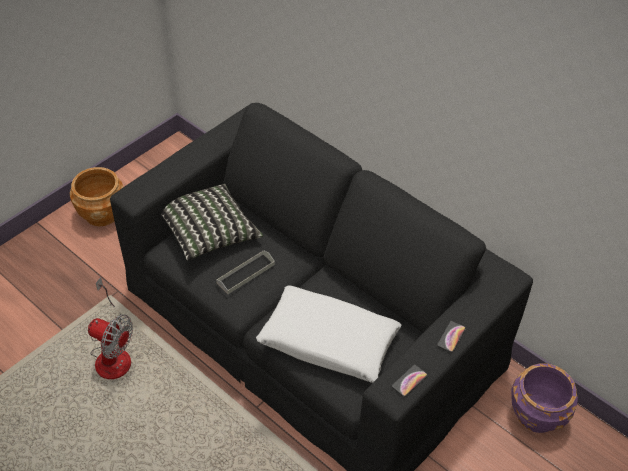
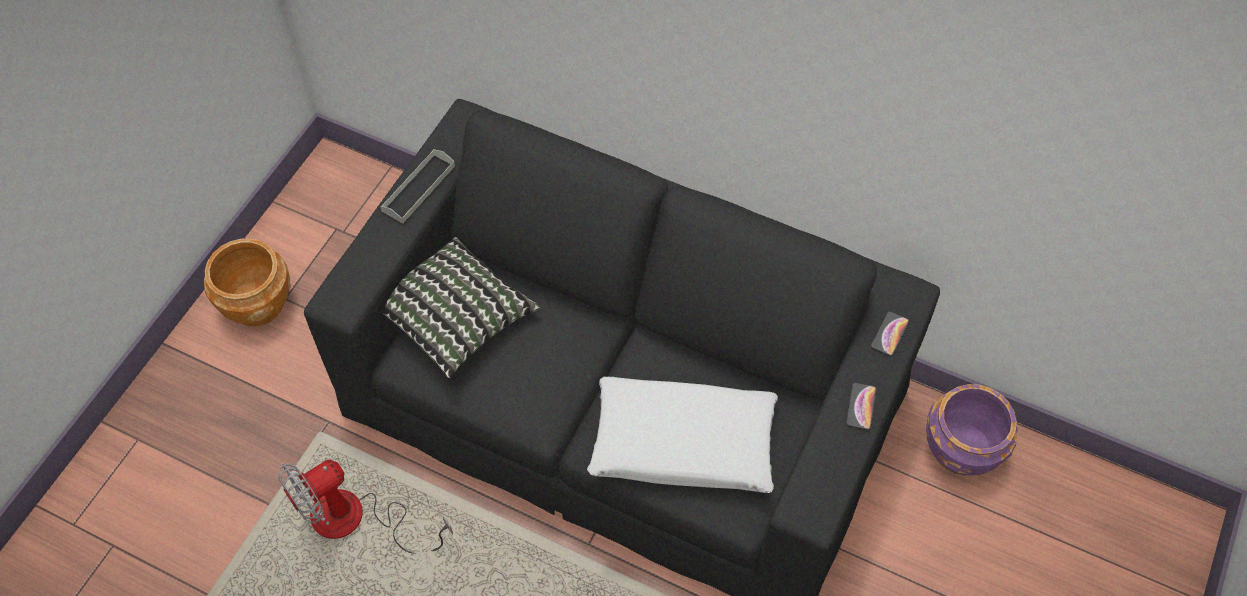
camera: 15 degrees left, 10 degrees up
(112, 353) = (356, 520): fan -> fan turned 135 degrees clockwise
(245, 273) = (533, 370): grey tray -> grey tray (418, 188)
(409, 381) = (827, 487): phone -> phone (889, 334)

